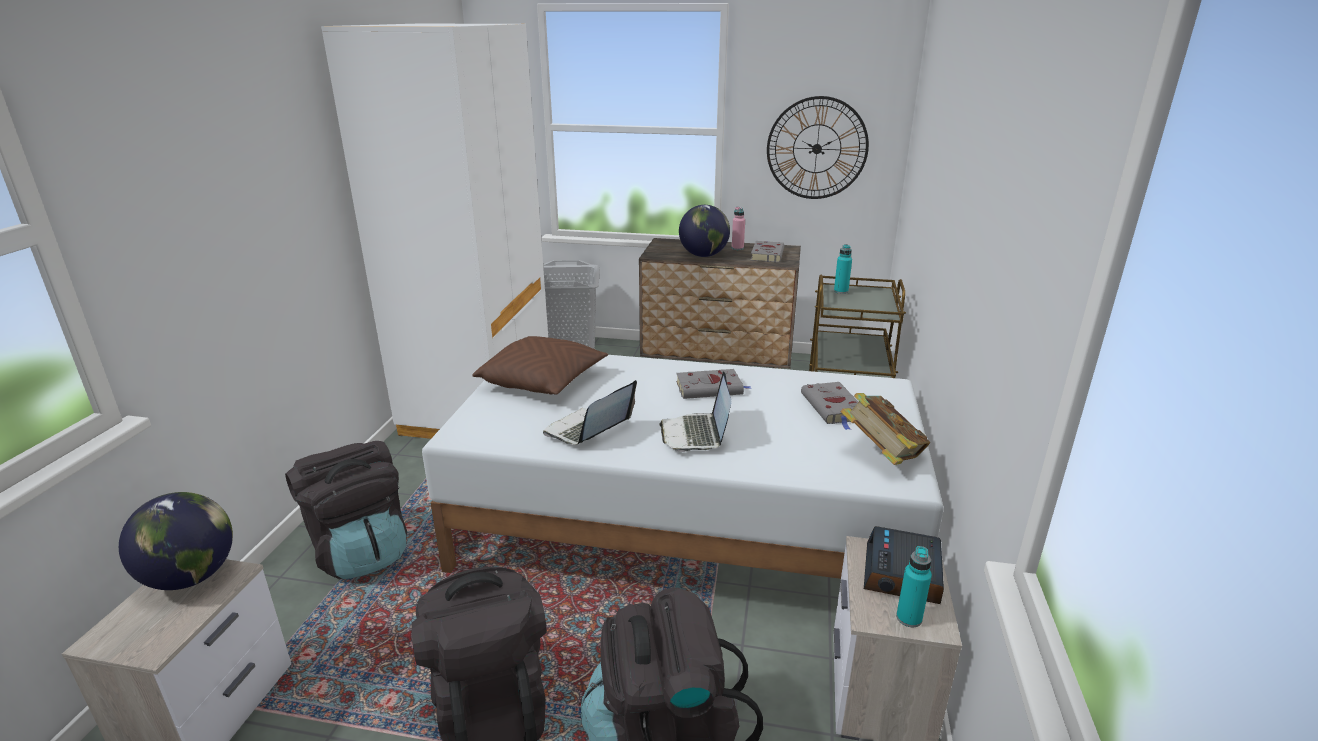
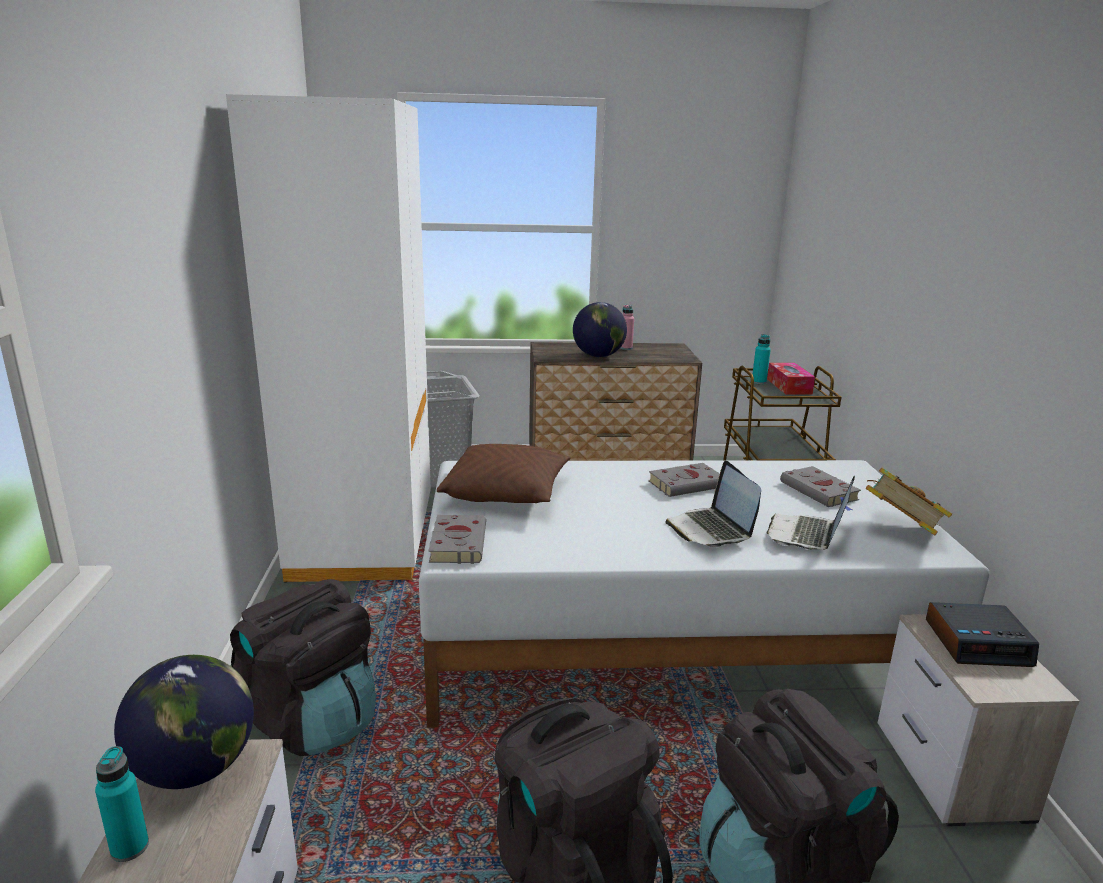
camera: 15 degrees left, 5 degrees down
(588, 430) = (596, 537): laptop -> laptop (807, 535)
(767, 254) = (660, 352): grey book -> grey book (458, 543)
(817, 148) = (693, 245): wall clock -> none
(868, 298) = (789, 386): none -> tissue box
(903, 574) = (978, 643): alarm clock -> alarm clock turned 90 degrees counterclockwise
(909, 618) = (1015, 683): turquoise bottle -> turquoise bottle (129, 847)

